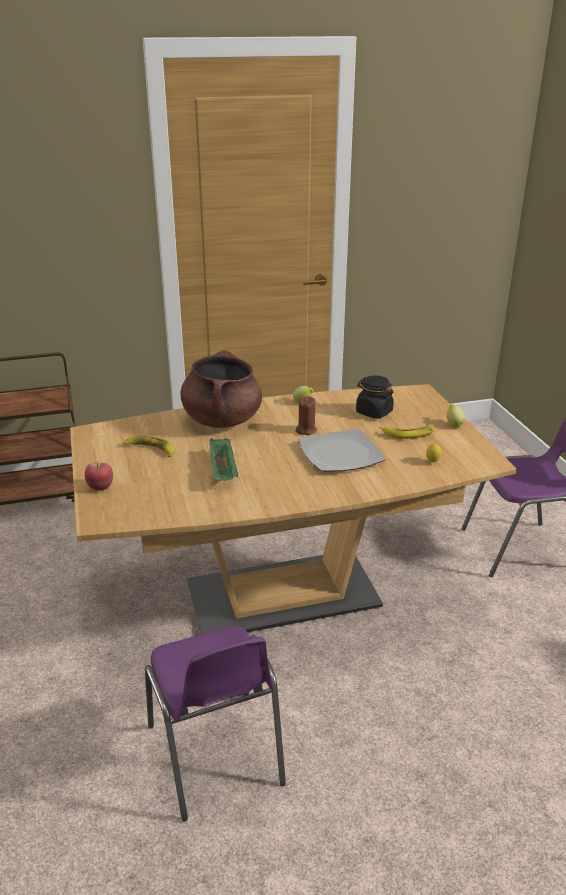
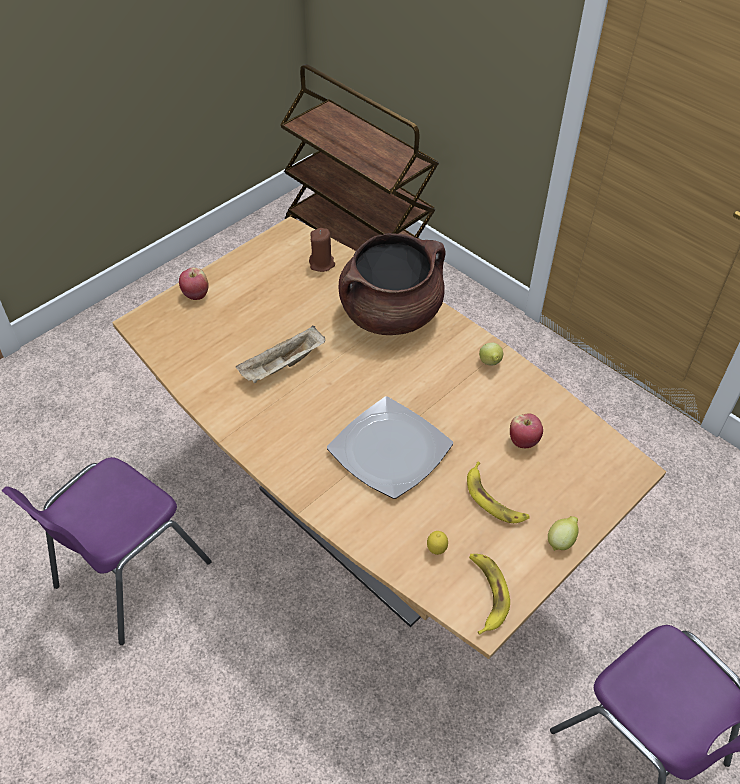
camera: 60 degrees right, 20 degrees up
(150, 449) = (288, 291): banana -> banana (486, 593)
(223, 471) = (282, 366): green tray -> beige tray
(306, 430) = (423, 395): brown candle -> brown candle (322, 264)
(373, 412) = (523, 441): black jar -> apple

